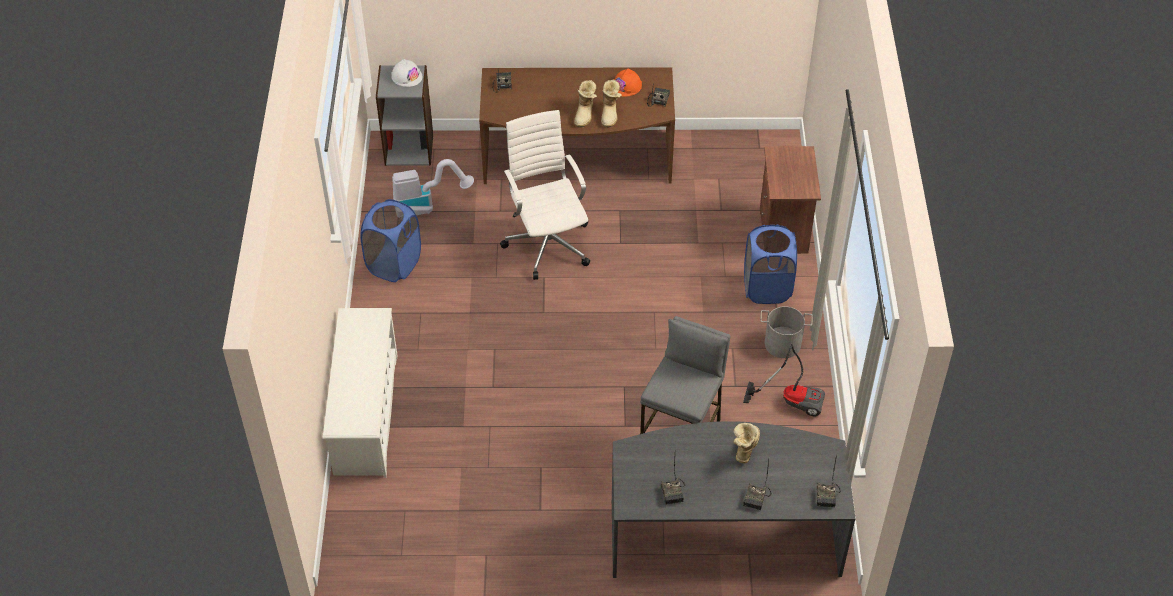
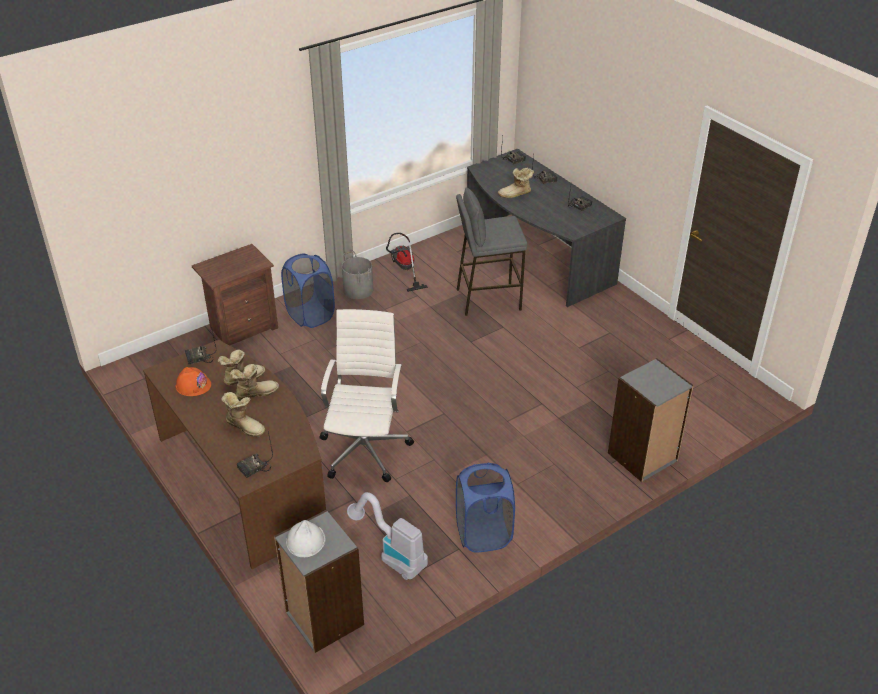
camera: 125 degrees left, 10 degrees down
(366, 414) = (643, 457): white shoe rack -> grey bookcase
(548, 242) = (365, 448): white office chair -> white office chair turned 150 degrees clockwise
(552, 96) = (245, 426): none -> boot

